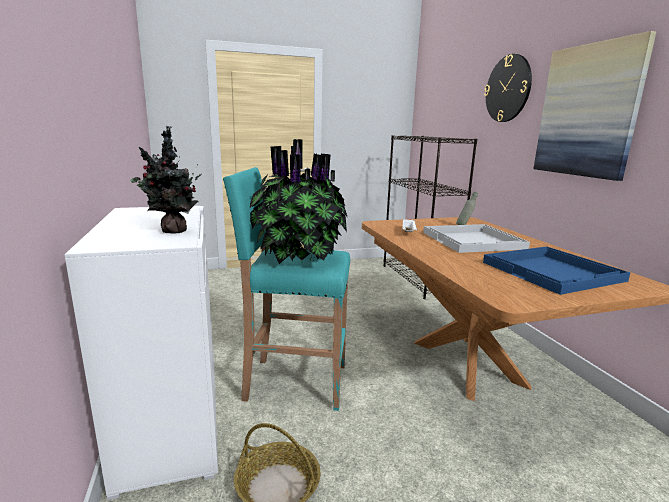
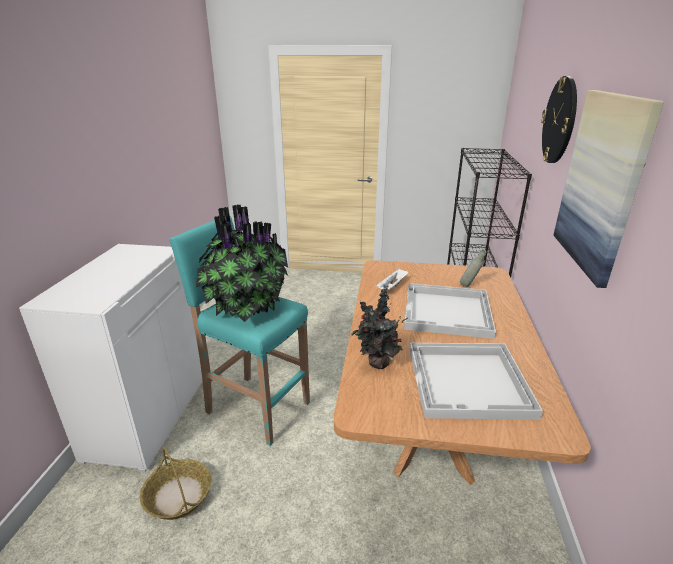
camera: 25 degrees right, 10 degrees up
(173, 231) = (111, 288): potted plant -> potted plant (377, 364)
(553, 271) = (469, 382): blue tray -> white tray

